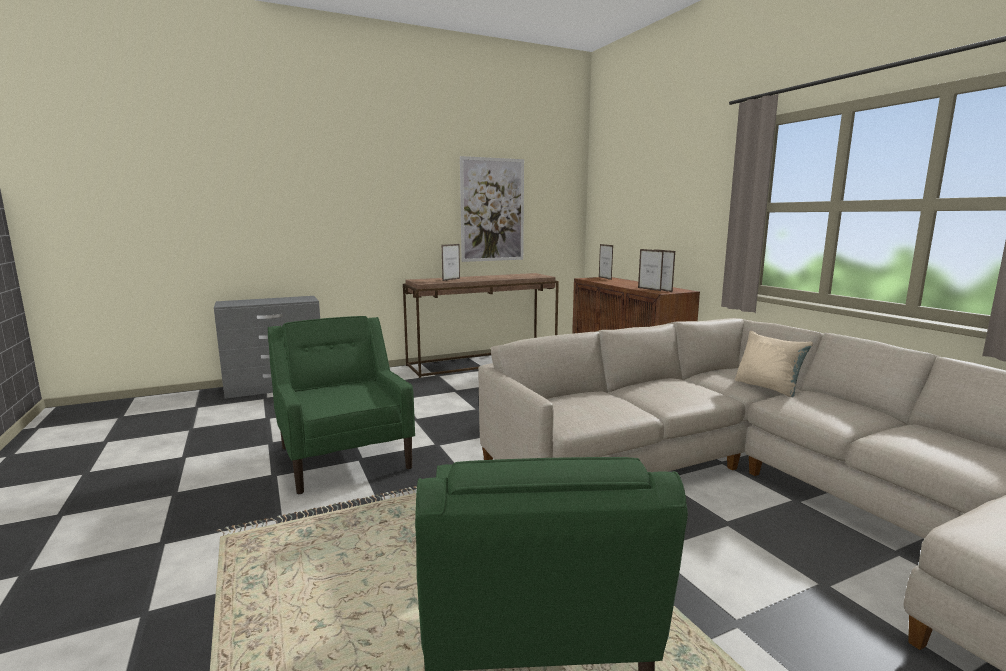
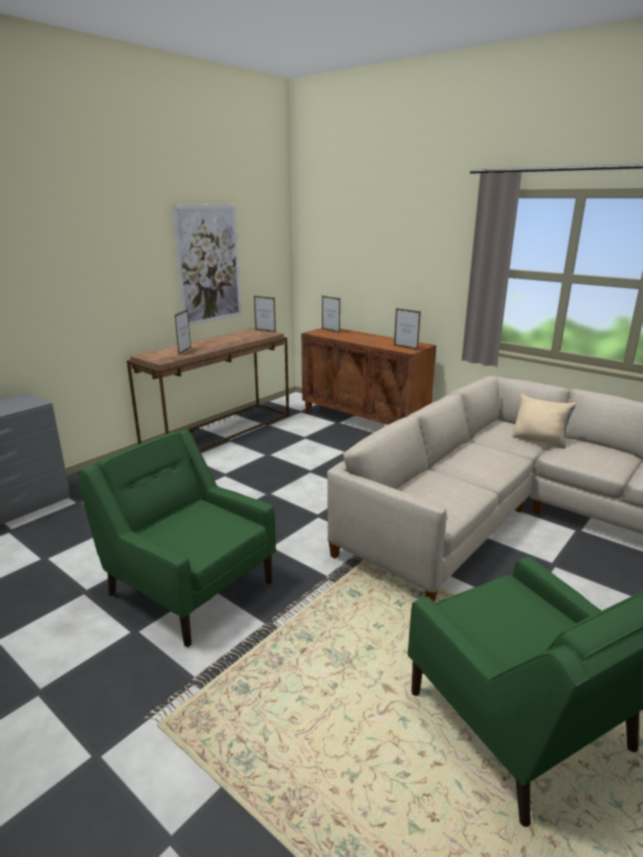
camera: 25 degrees left, 10 degrees up
(649, 289) = (393, 347): picture frame -> picture frame (265, 331)

